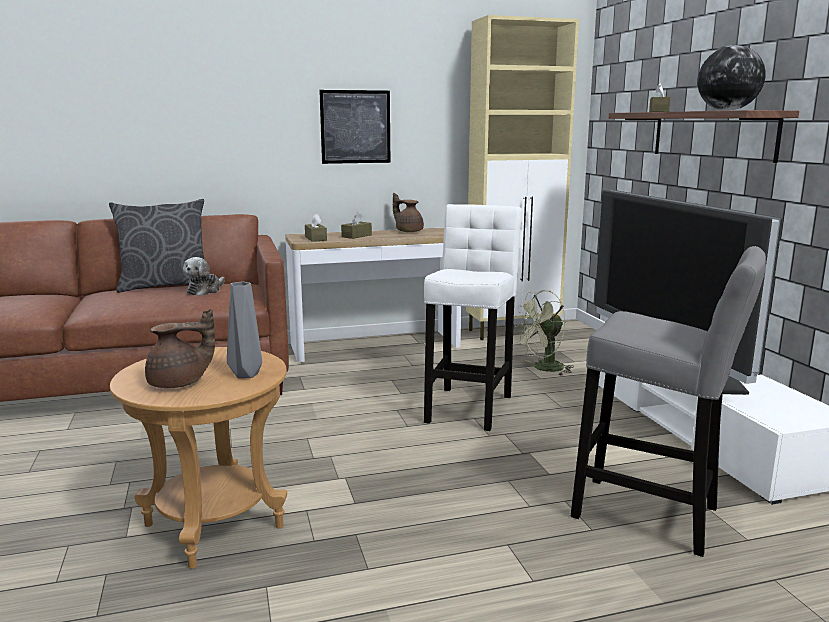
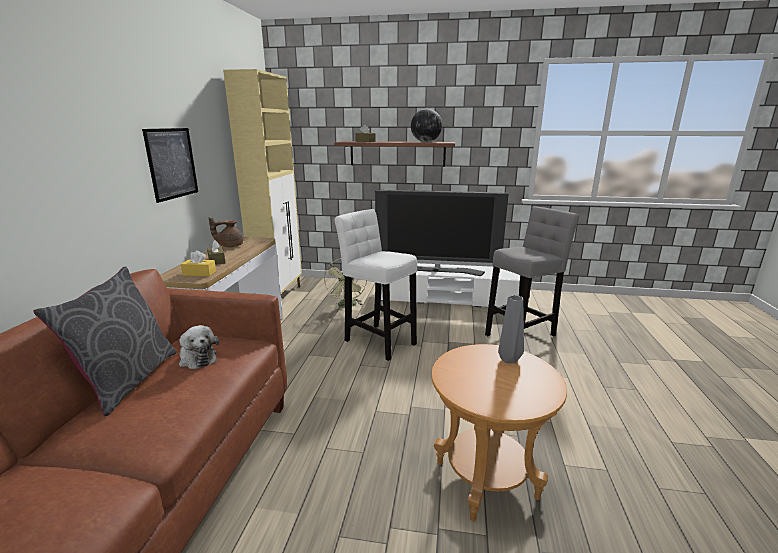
camera: 65 degrees left, 5 degrees up
(179, 383) = (519, 386): brown teapot -> none
(315, 238) = (199, 273): brown tissue box -> yellow tissue box

